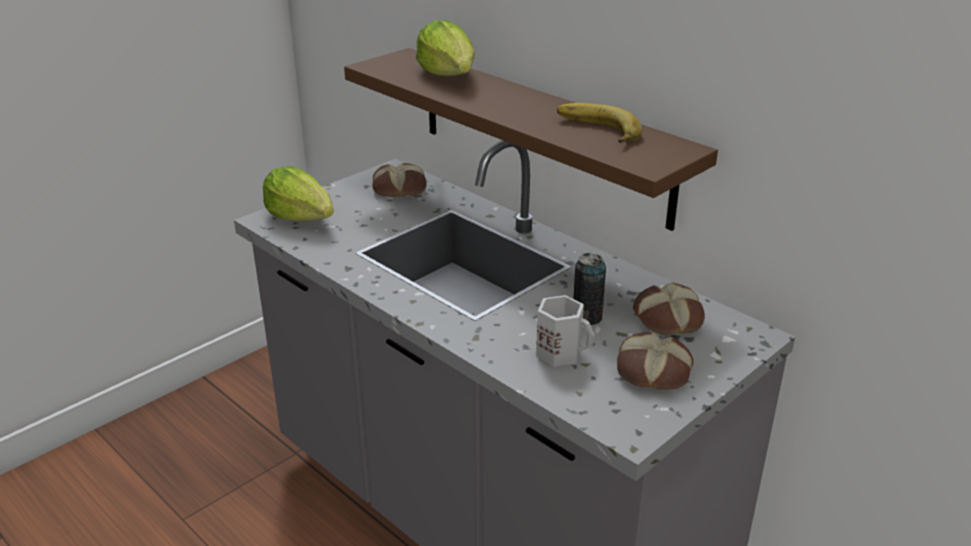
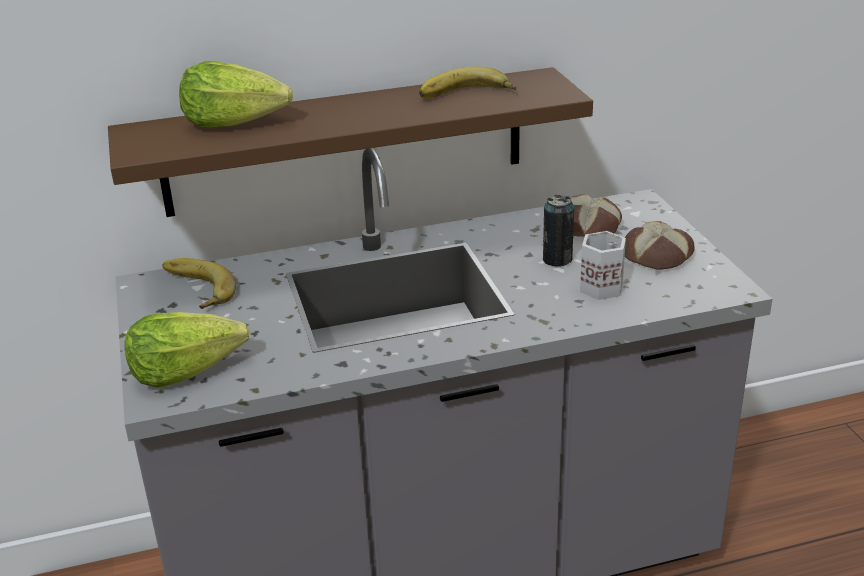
camera: 60 degrees left, 0 degrees up
(399, 187) = (194, 290): bread -> banana

